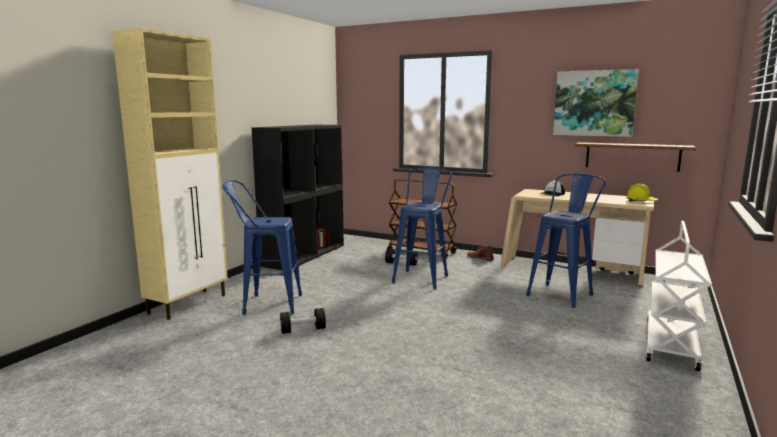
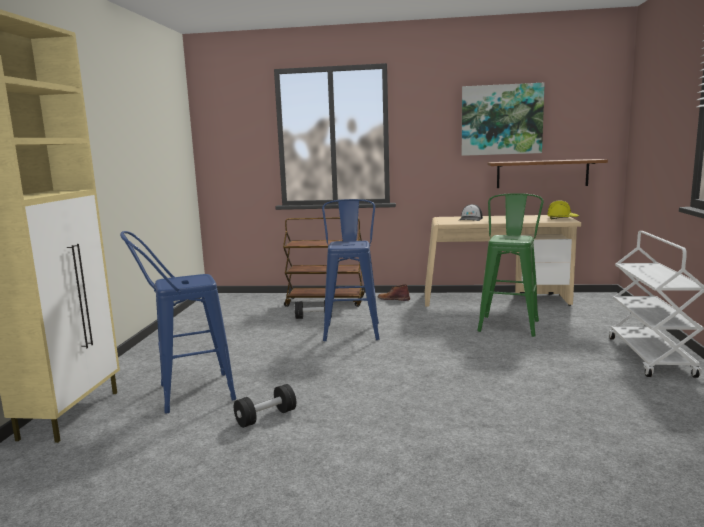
camera: 20 degrees left, 0 degrees up
(304, 255) = (184, 324): black bookcase -> none
(563, 293) = (510, 324): blue stool -> green stool

